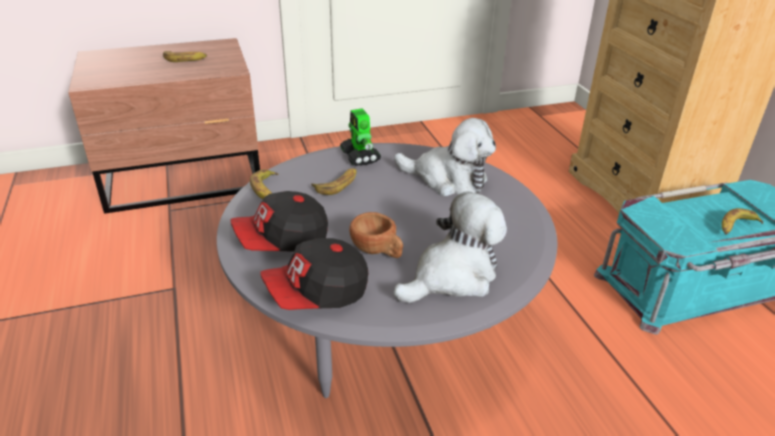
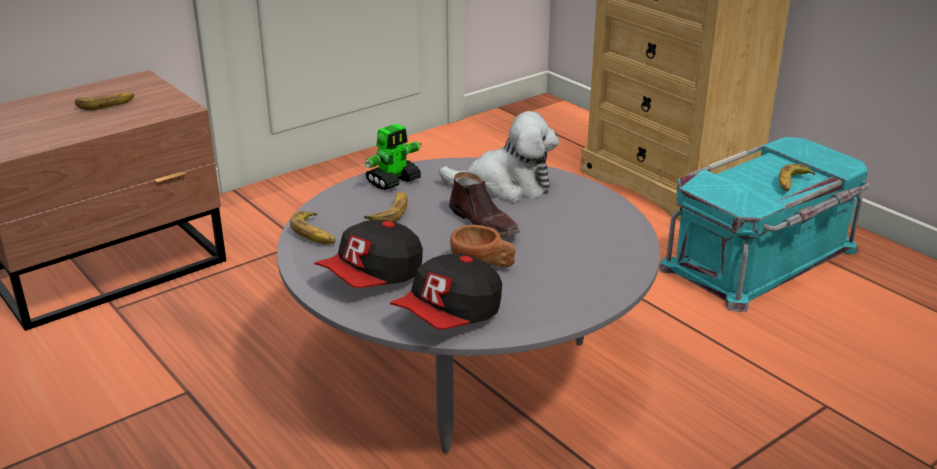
camera: 20 degrees left, 5 degrees down
(360, 157) = (394, 181): toy robot -> toy robot turned 90 degrees counterclockwise
(406, 211) = (484, 224): none -> brown shoe
(453, 276) = (573, 272): plush toy -> none

